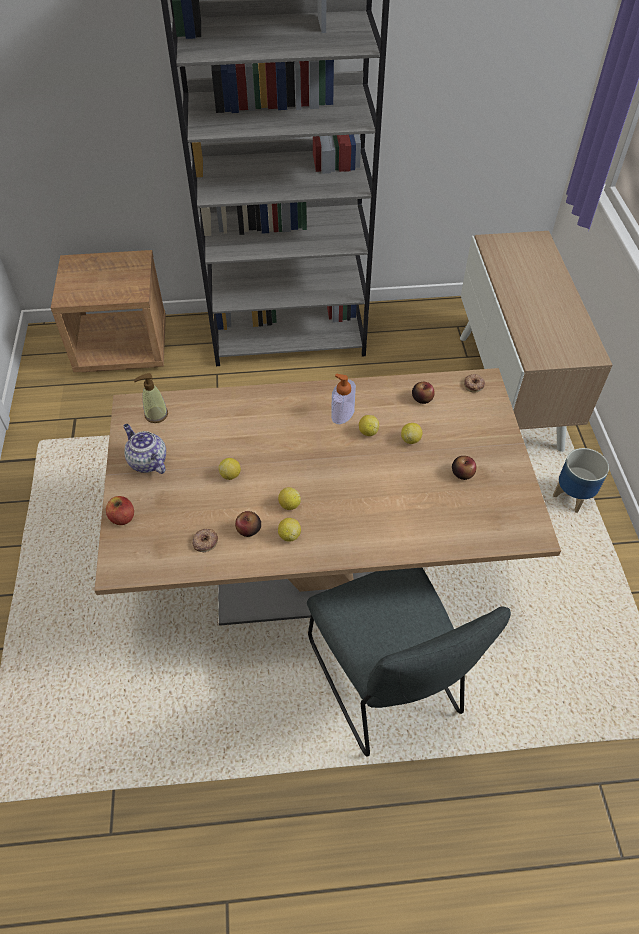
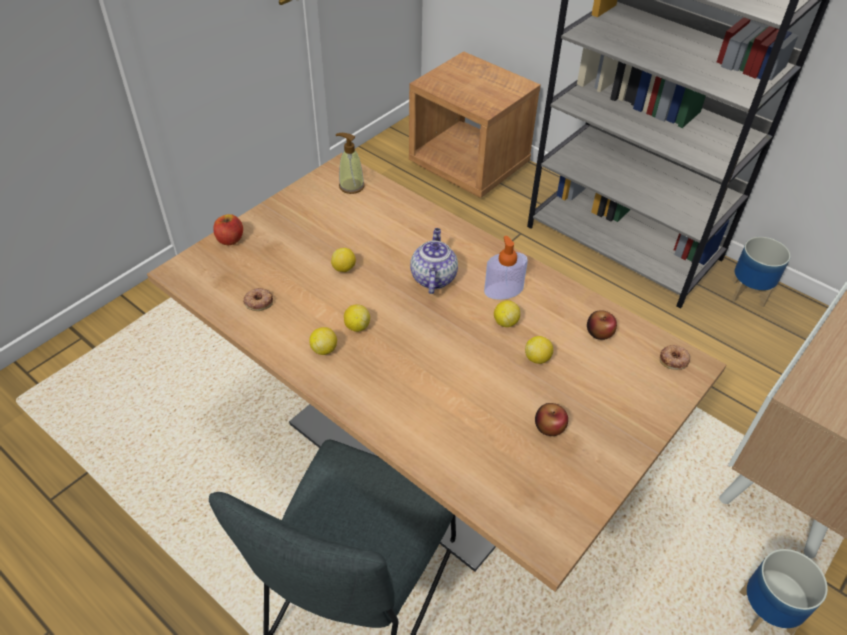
camera: 45 degrees right, 5 degrees down
(147, 461) = (299, 214): teapot -> teapot (433, 277)
(249, 529) = (301, 319): apple -> none
(390, 319) = (748, 293): none -> planter

